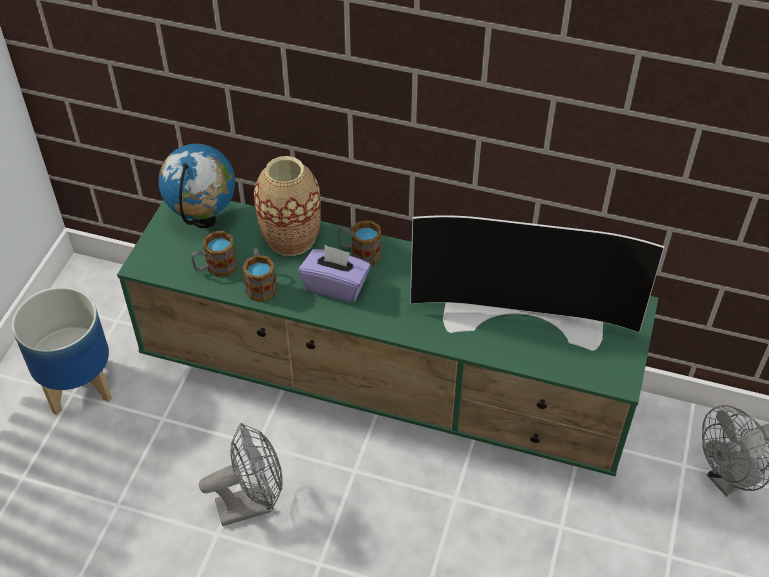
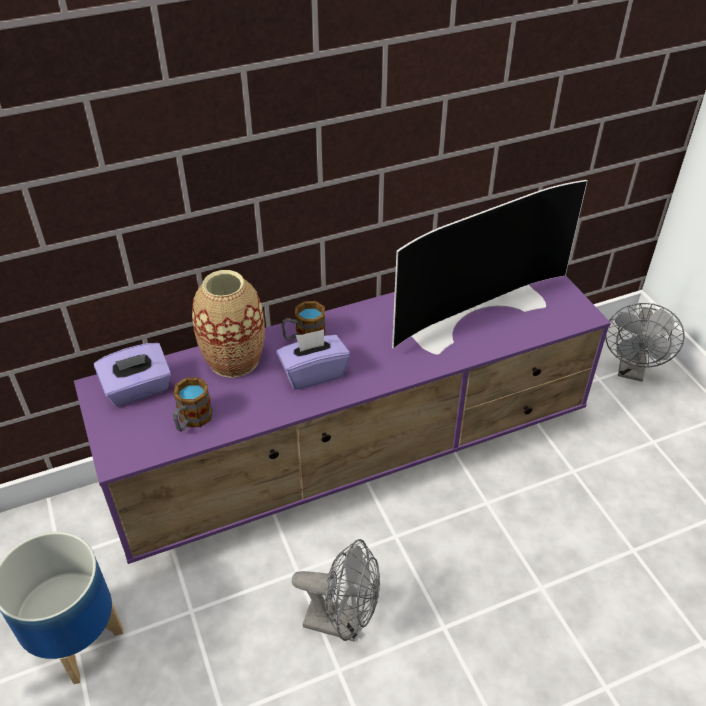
camera: 40 degrees left, 5 degrees down
(204, 221) = (138, 389): globe -> purple tissue box
(252, 504) = (342, 622): grey fan -> grey fan turned 75 degrees clockwise
(260, 284) = (248, 409): mug -> none
(387, 387) = (355, 458): green tv stand -> purple tv stand

